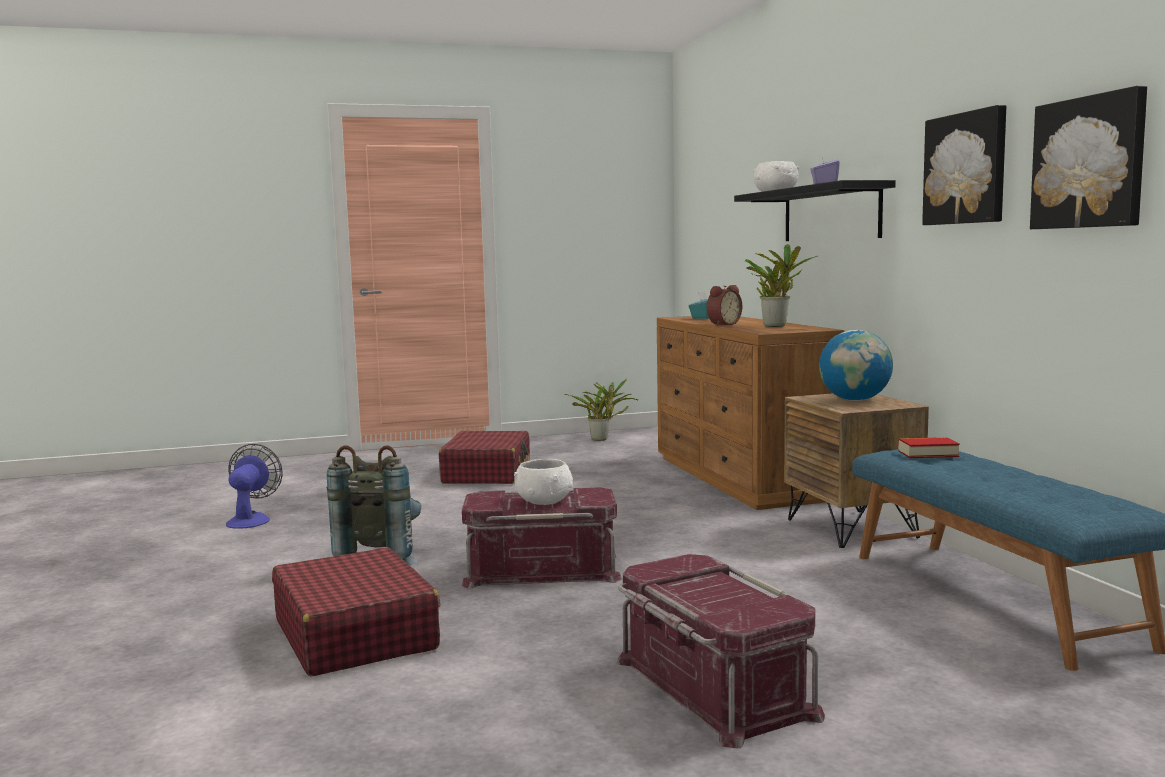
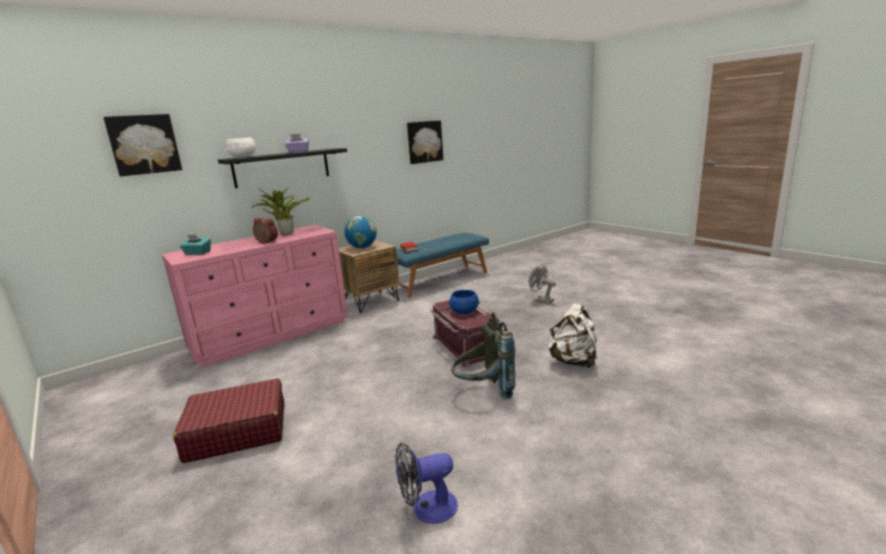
camera: 110 degrees left, 10 degrees up
(355, 634) = (573, 361): red suitcase -> white backpack
(544, 501) = (464, 311): white bowl -> blue bowl
(602, 439) = (98, 411): potted plant -> none
(710, 687) = (541, 300): red storage box -> grey fan
(740, 478) = (272, 334): brown dresser -> pink dresser
(966, 168) = (375, 143): picture -> picture (144, 144)

